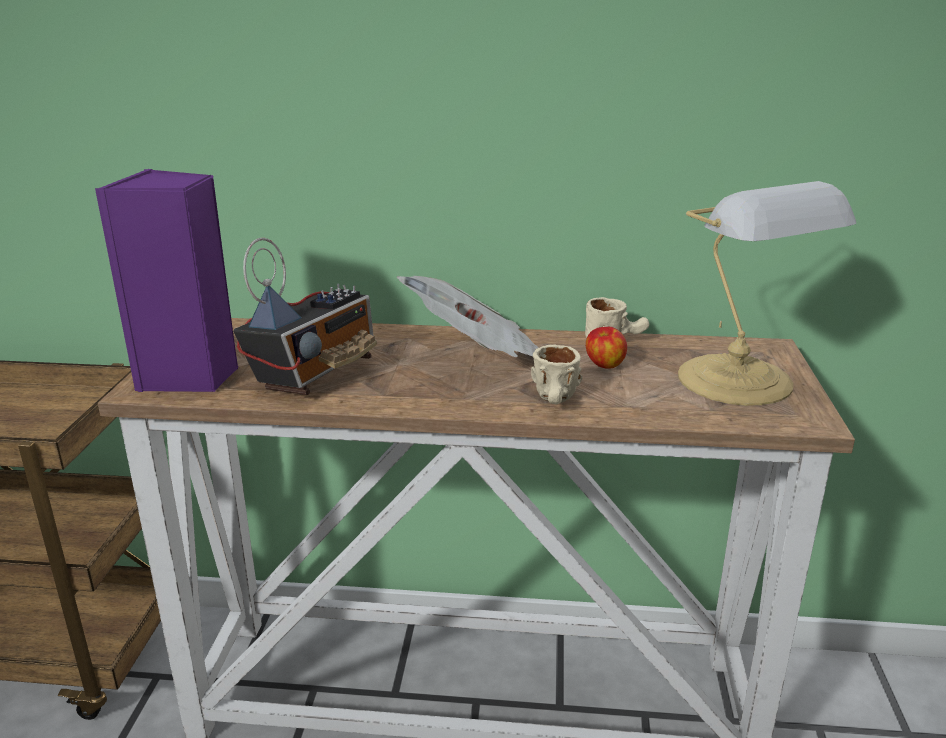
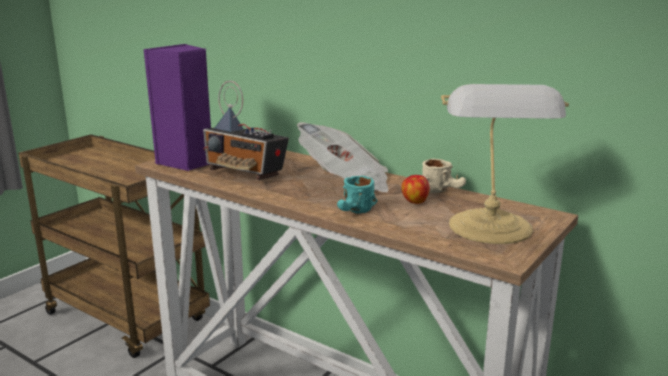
camera: 30 degrees right, 5 degrees down
(315, 374) = (246, 173): radio -> radio turned 60 degrees clockwise
(557, 401) = (355, 212): beige mug -> turquoise mug

